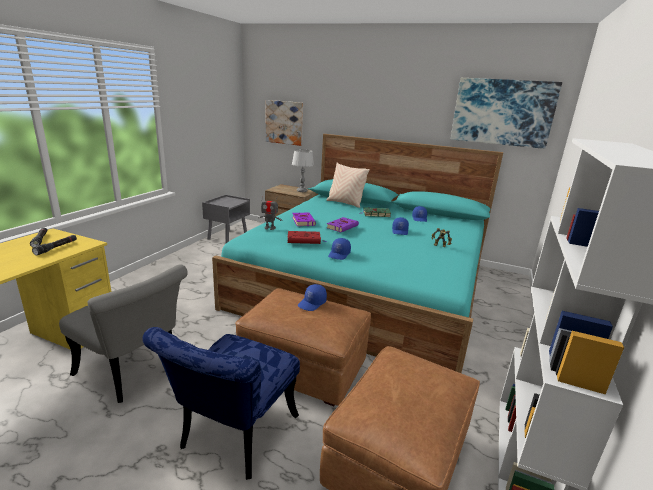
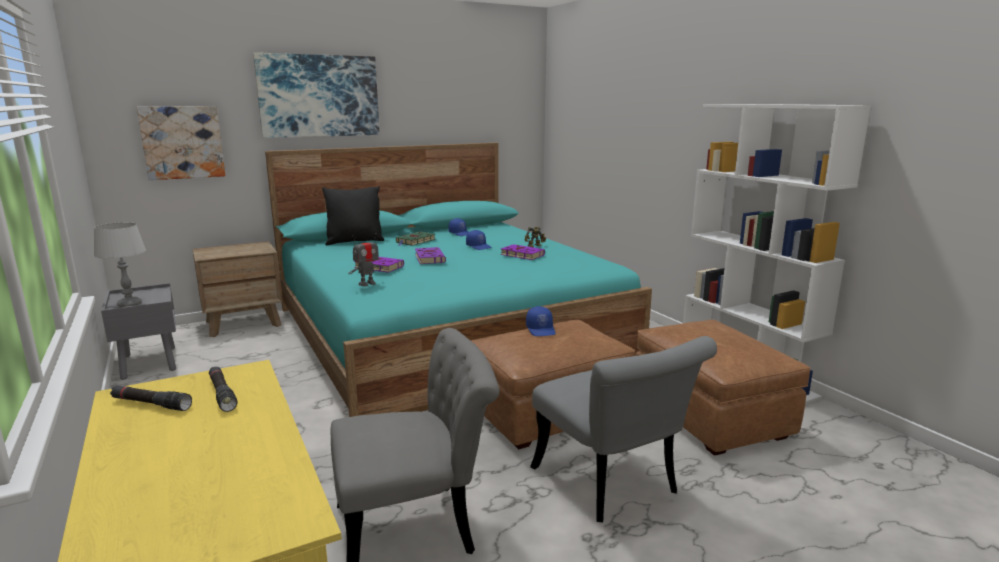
camera: 50 degrees left, 5 degrees down
(232, 437) = (612, 486): blue chair -> grey chair
(302, 191) = (252, 247): grey table lamp -> grey table lamp (129, 304)
(305, 240) = (437, 279): red book -> none
(339, 254) = (494, 279): blue cap -> none
(345, 203) = (354, 242): beige pillow -> black pillow
(409, 247) = (521, 255): none -> purple book
(502, 112) = (487, 99): picture -> picture (319, 96)

